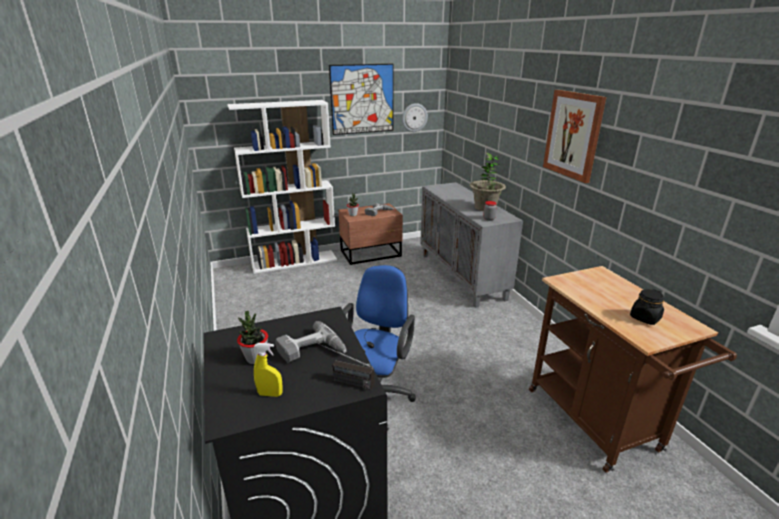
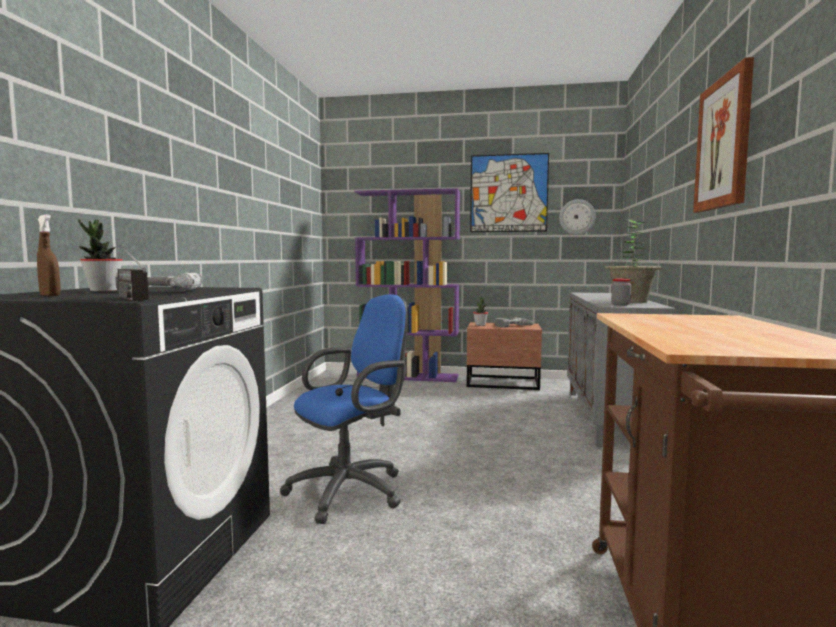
camera: 30 degrees right, 20 degrees down
(270, 394) = (50, 295): yellow spray bottle -> brown spray bottle
(294, 261) = (408, 376): white bookcase -> purple bookcase
(645, 318) = (736, 338): black jar -> none

